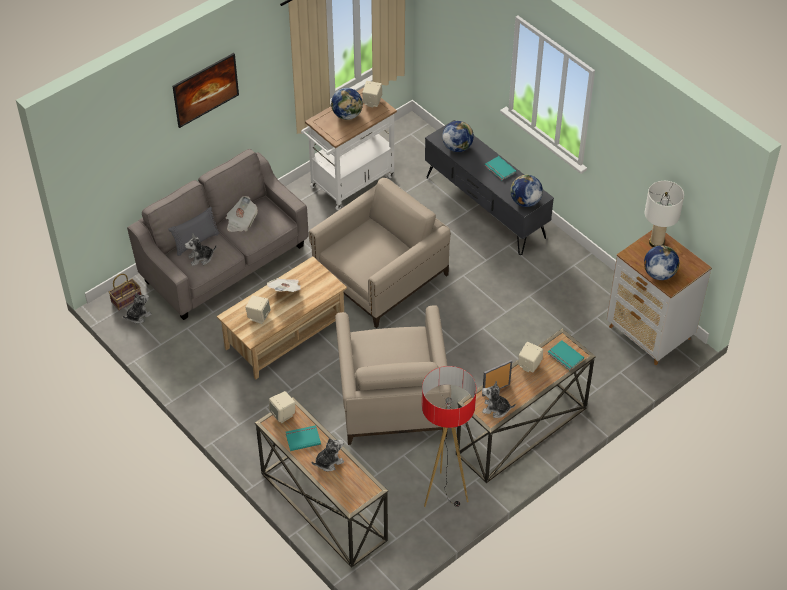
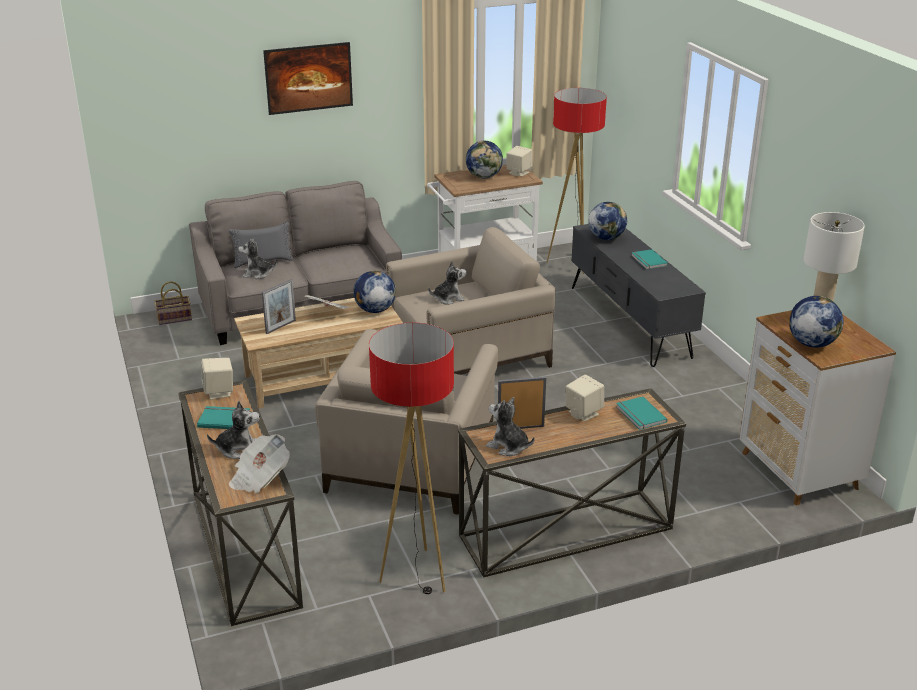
camera: 20 degrees right, 20 degrees down
(138, 316) = (175, 332): plush toy -> plush toy (448, 299)
(240, 221) = (324, 256): newspaper -> newspaper (259, 477)
(258, 316) = (281, 327): beige speaker -> picture frame
(413, 146) = (571, 263): none -> floor lamp
(525, 202) = (666, 289): globe -> globe (375, 310)

